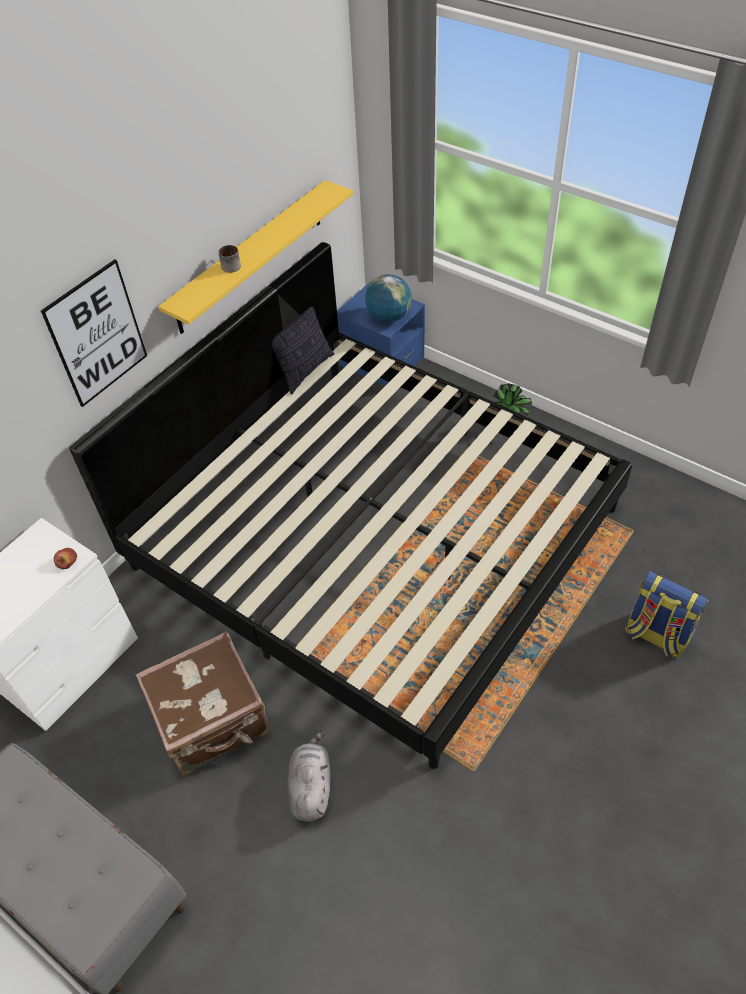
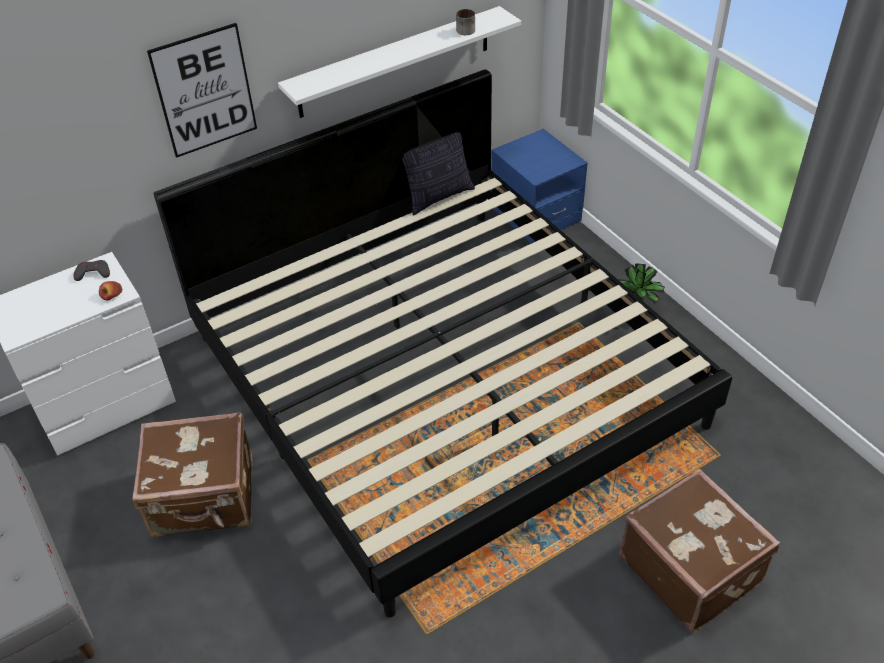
camera: 20 degrees right, 5 degrees down
(34, 545) = (93, 273): none -> grey game controller
(230, 265) = (363, 62): mug -> mug (465, 29)
(250, 257) = (395, 62): yellow shelf -> white shelf
(311, 786) = (262, 590): grey plush toy -> none
(388, 317) = (544, 165): globe -> none
(656, 635) = (690, 568): backpack -> brown suitcase

